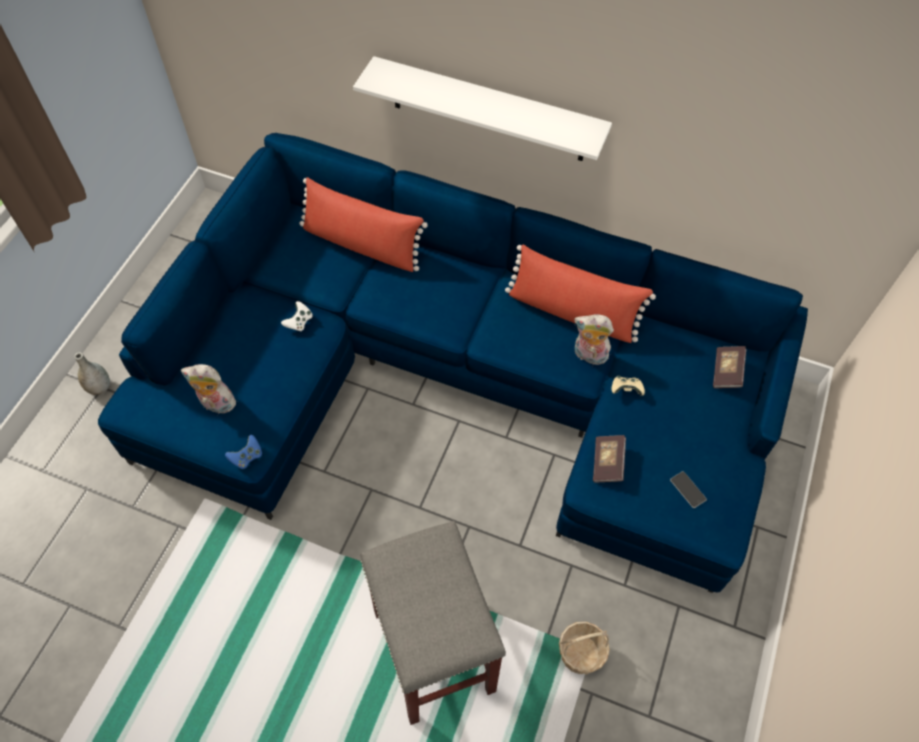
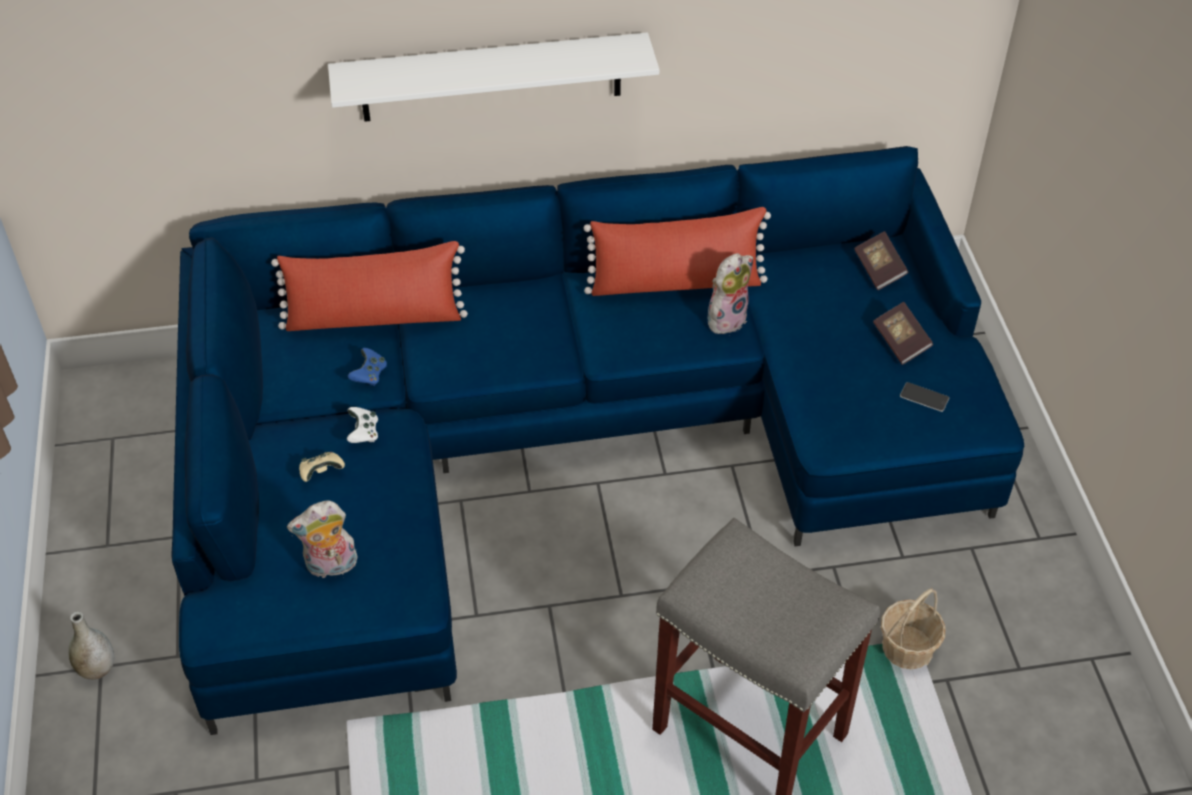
camera: 30 degrees left, 10 degrees down
(247, 457) = (415, 603): blue game controller -> blue game controller (369, 375)
(589, 356) = (726, 318): plush toy -> plush toy turned 150 degrees clockwise
(607, 463) = (825, 412): book -> book (900, 342)
(626, 390) = (790, 333): beige game controller -> beige game controller (321, 472)

